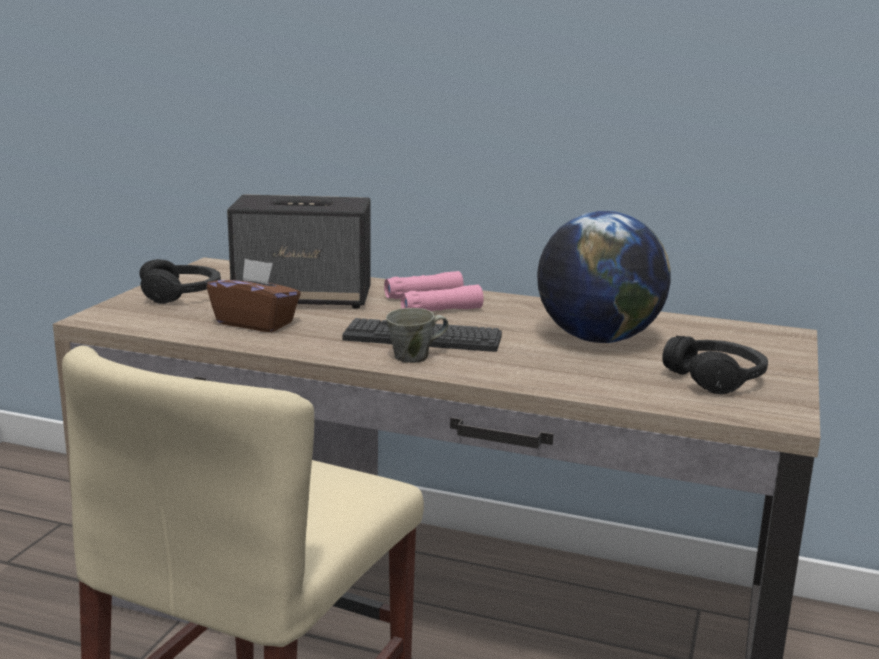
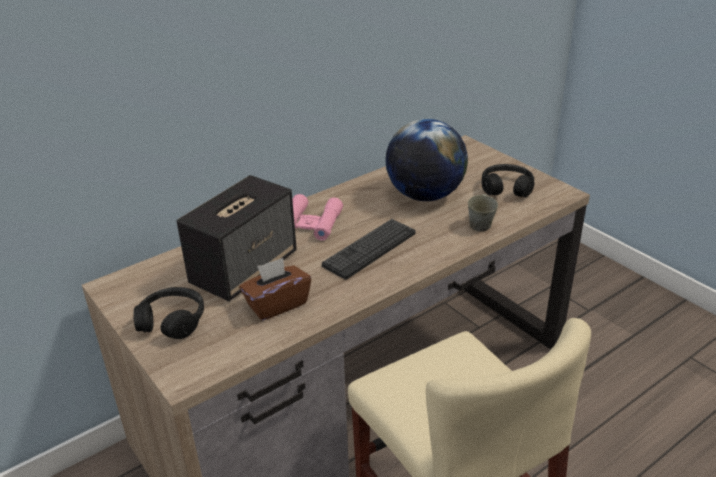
camera: 55 degrees left, 15 degrees up
(414, 357) = (400, 263): grey mug -> grey mug (480, 225)

